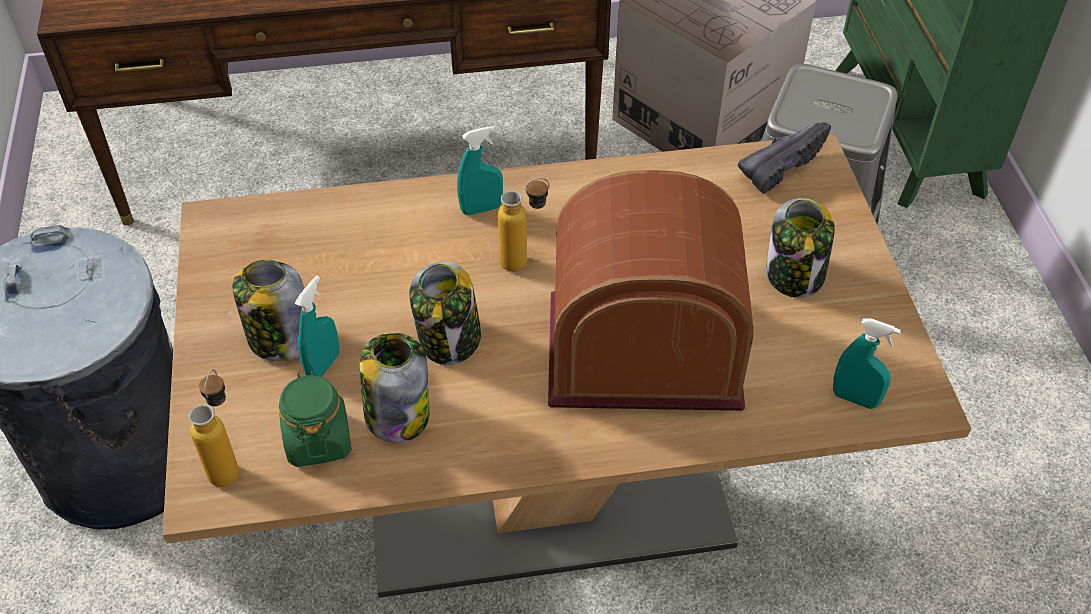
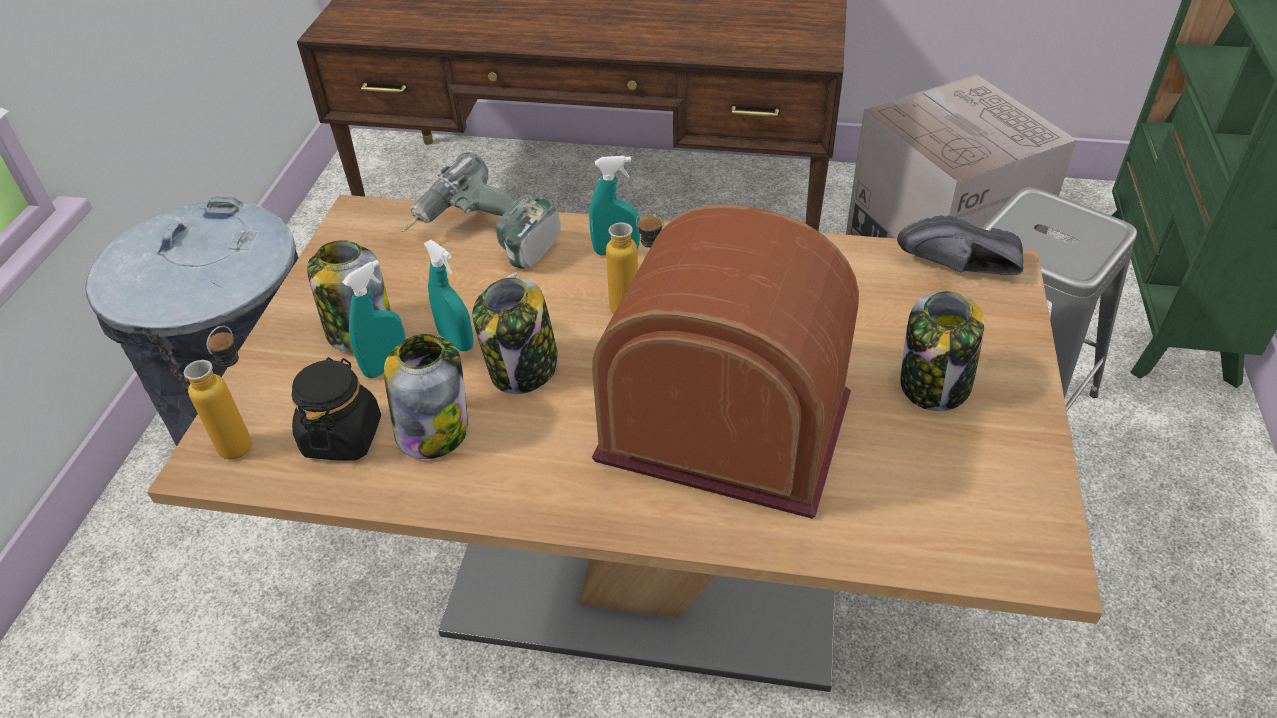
camera: 20 degrees right, 5 degrees down
(318, 440) = (342, 436): green jar -> black jar
(355, 223) = (486, 241): none -> power drill
(780, 165) = (960, 269): black shoe -> black shoe turned 150 degrees counterclockwise
(855, 398) = (958, 539): turquoise spray bottle -> turquoise spray bottle (456, 341)

